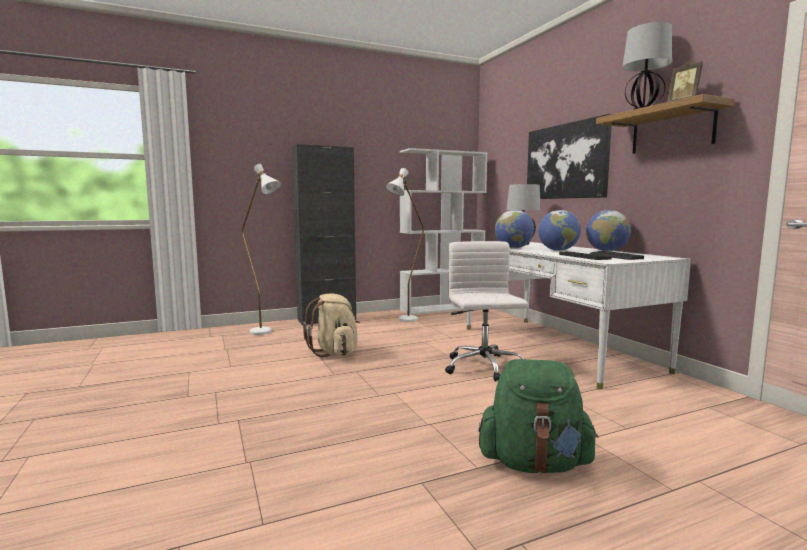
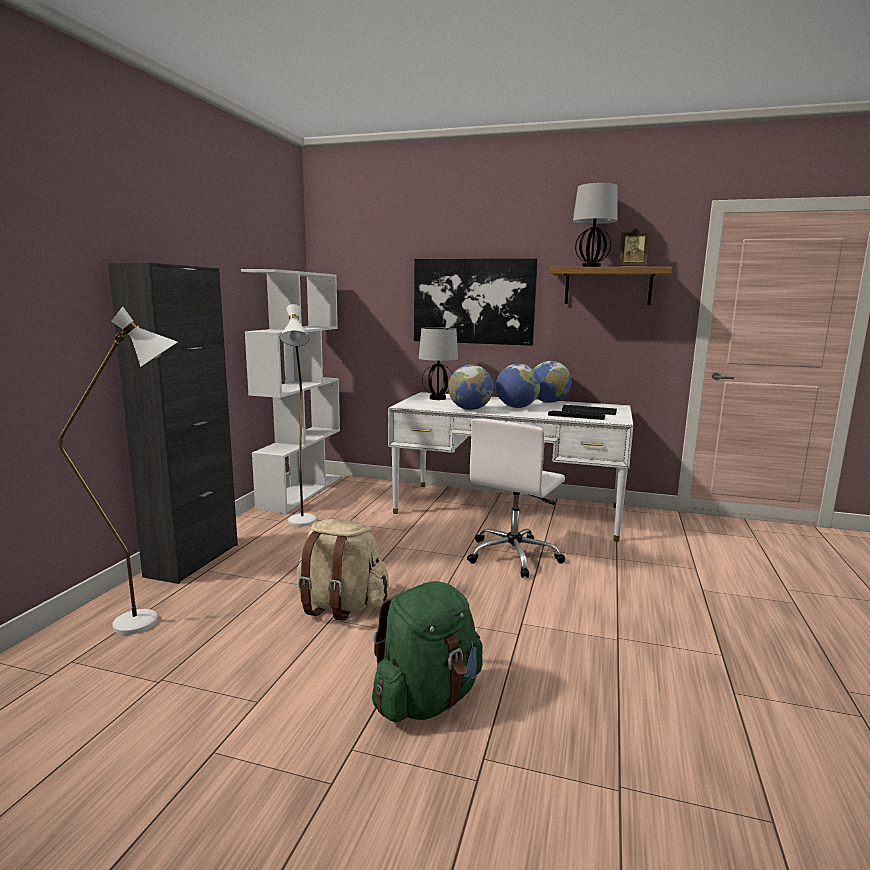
camera: 50 degrees left, 5 degrees up
(484, 367) = (514, 555): white office chair -> white office chair turned 90 degrees counterclockwise
(534, 464) = (730, 629): green backpack -> green backpack (427, 699)

